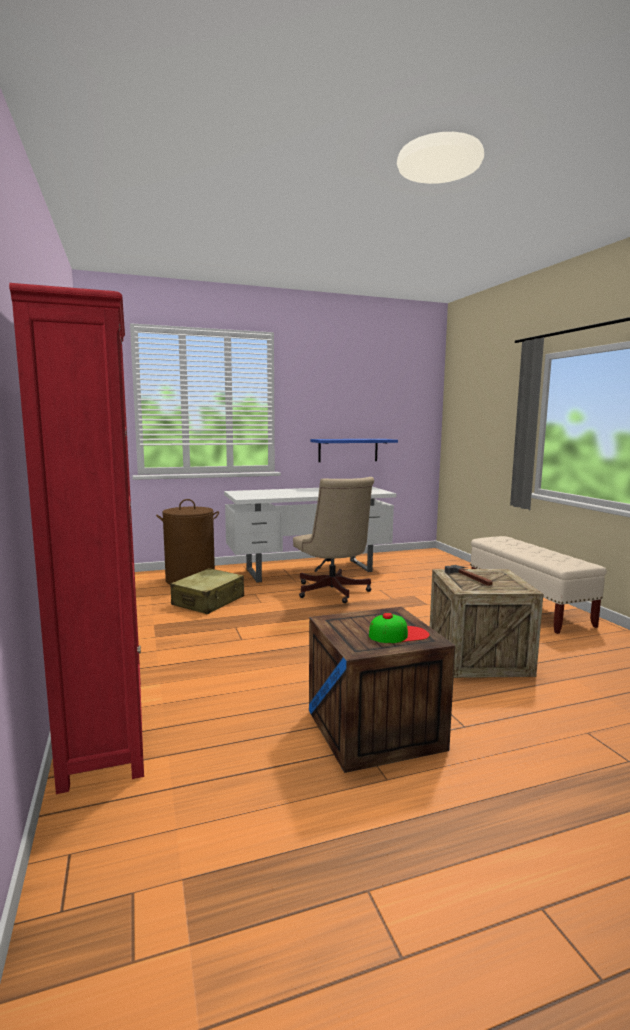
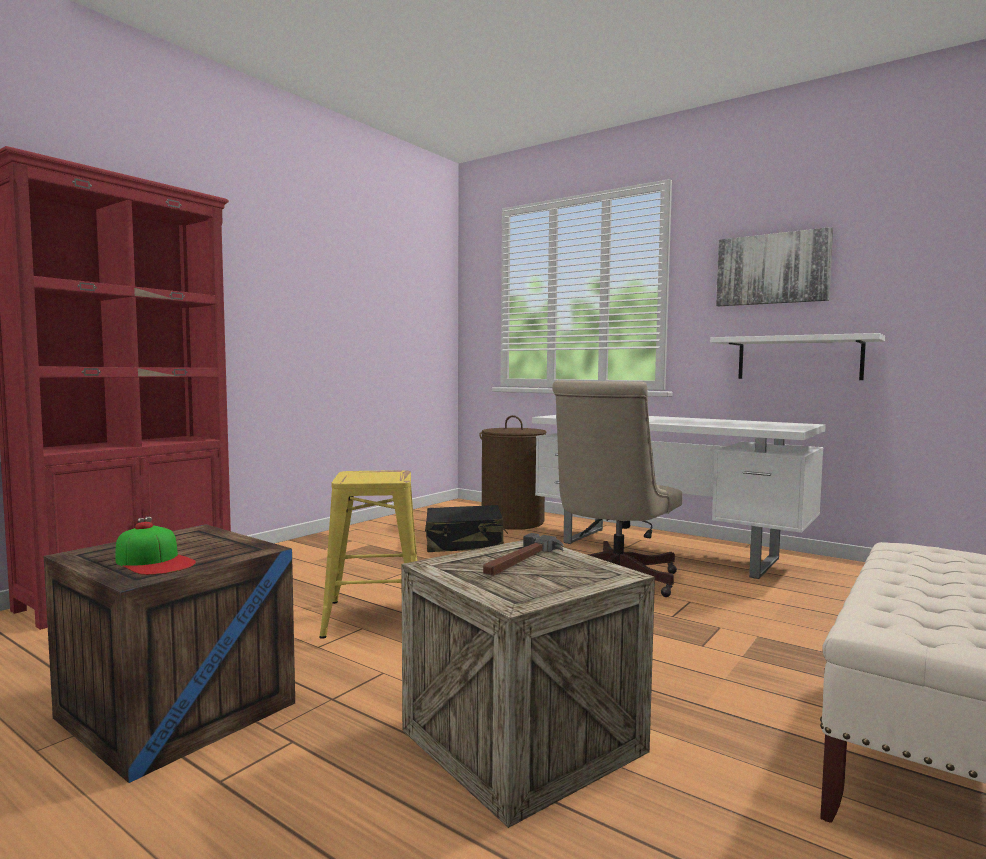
camera: 55 degrees right, 5 degrees down
(208, 601) = (464, 543): beige suitcase -> black suitcase
(302, 654) = (373, 617): none -> yellow stool
(334, 399) = (772, 269): none -> picture
(348, 450) = (798, 358): blue shelf -> white shelf

